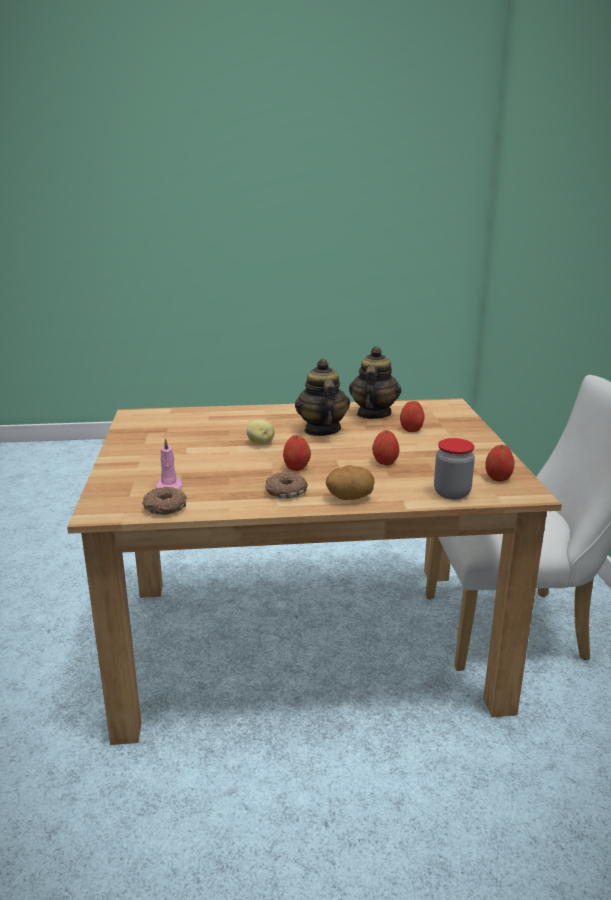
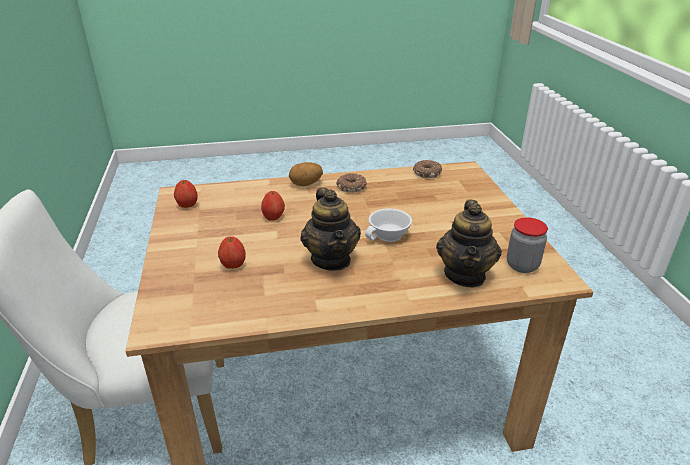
camera: 175 degrees right, 10 degrees up
(169, 486) = (437, 188): pink candle -> none
(260, 443) = (389, 236): potato -> white cup
(296, 468) = (348, 208): apple -> none
(373, 414) = (270, 295): teapot -> teapot (465, 275)
(452, 493) = (232, 191): jar -> jar (522, 265)

